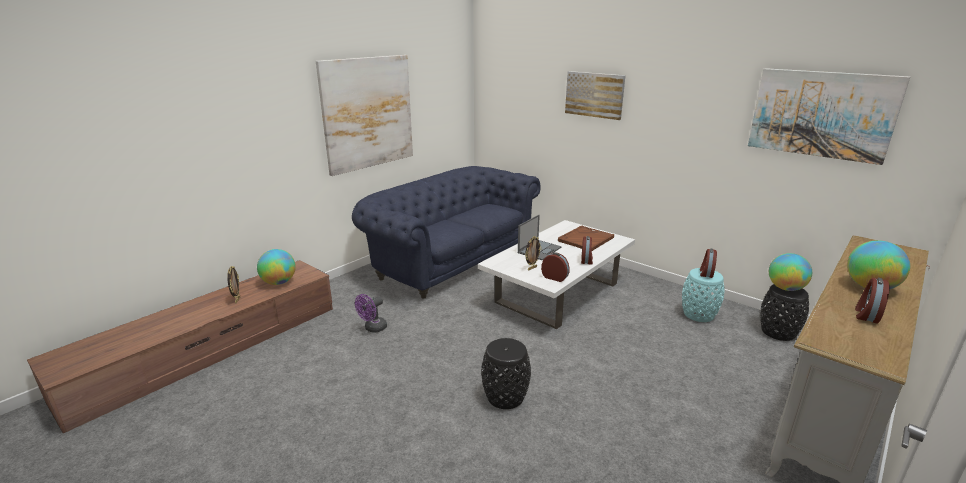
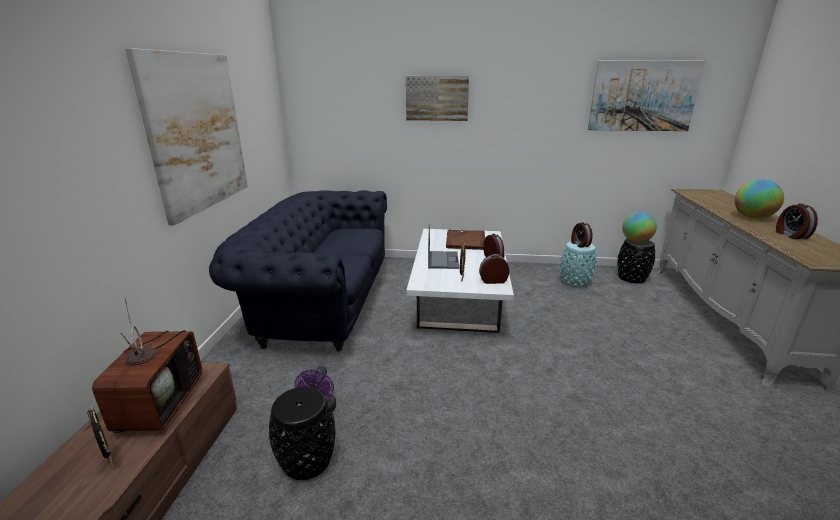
camera: 35 degrees left, 0 degrees up
(279, 282) = (159, 402): globe -> television
(505, 397) = (543, 420): black stool -> black stool (307, 460)

